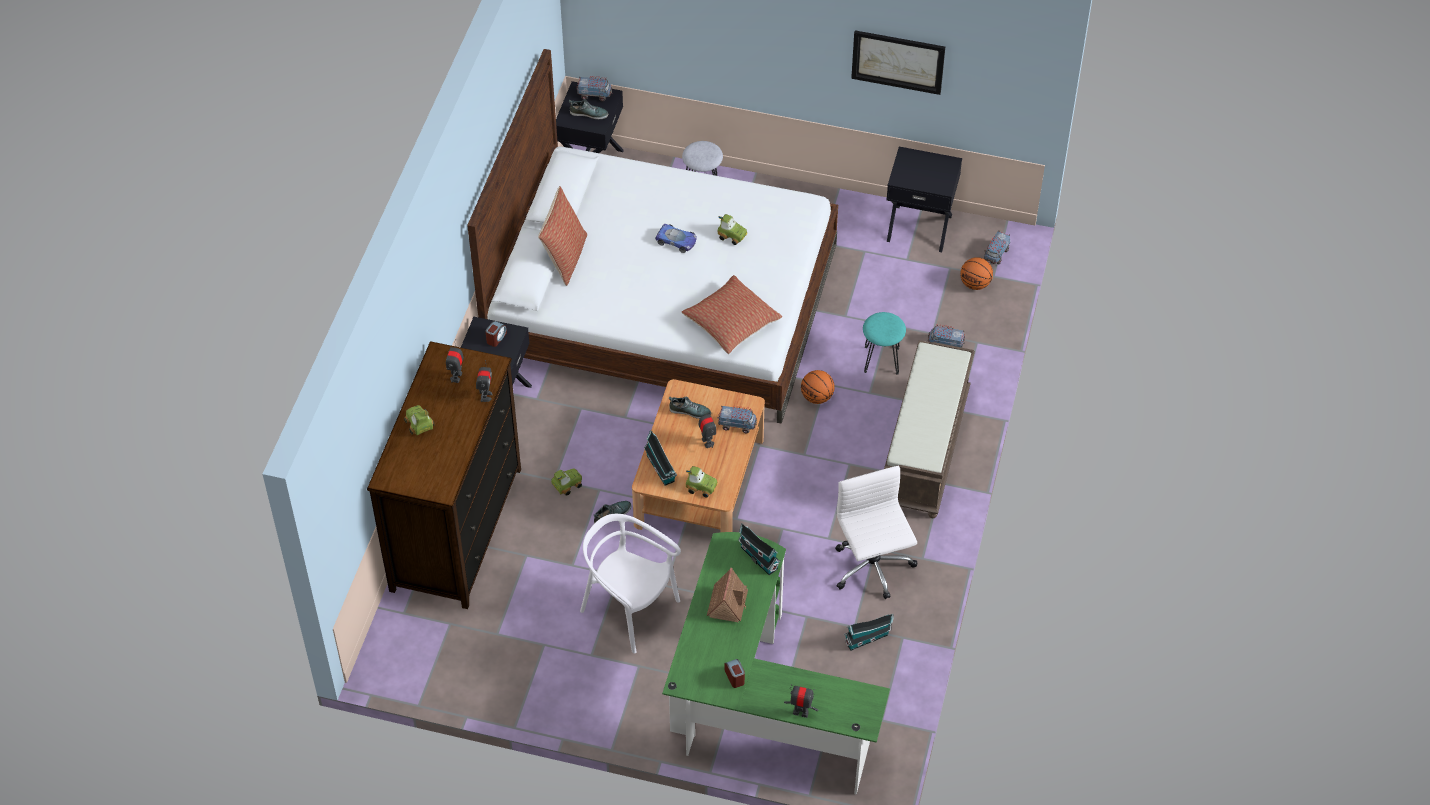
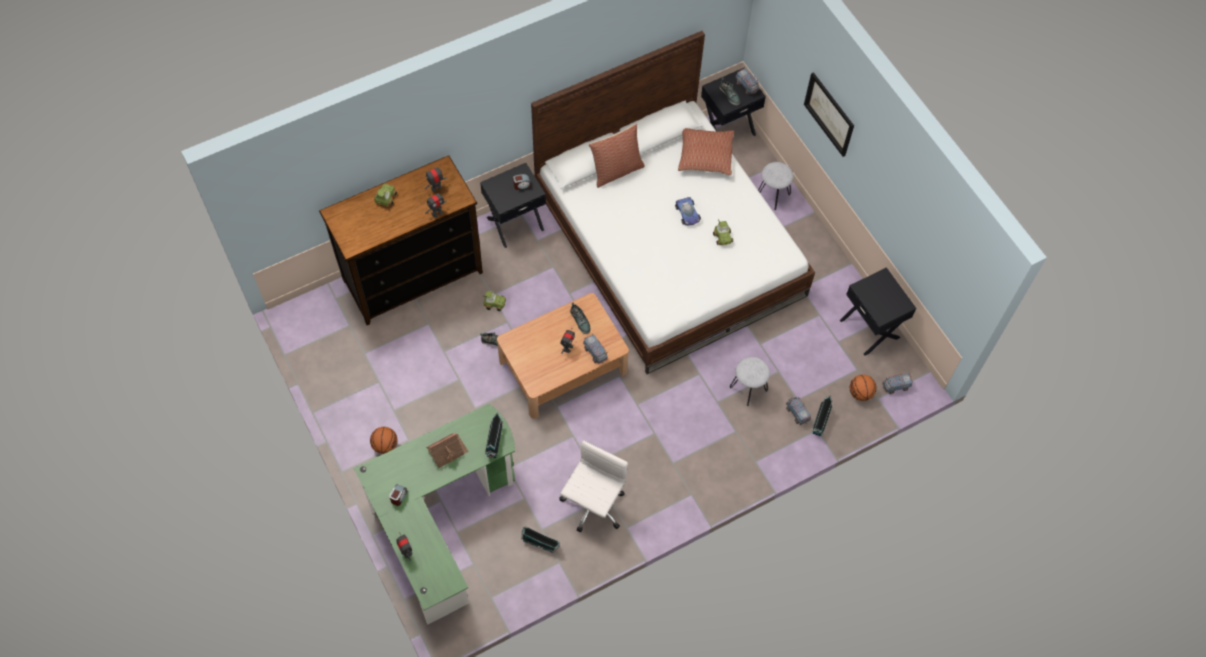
camera: 45 degrees right, 10 degrees up
(629, 609) = (441, 403): white chair -> none
(661, 469) = (524, 340): toy house -> toy house (820, 422)
(701, 486) = (533, 370): toy car -> none
(731, 322) = (657, 289): pillow -> pillow (705, 156)
(817, 397) = (685, 377): basketball -> basketball (385, 445)
(881, 360) = (748, 388): turquoise stool -> grey stool
(898, 61) = (905, 211): picture -> picture (829, 114)
(926, 450) = (707, 466): brown bench -> none

